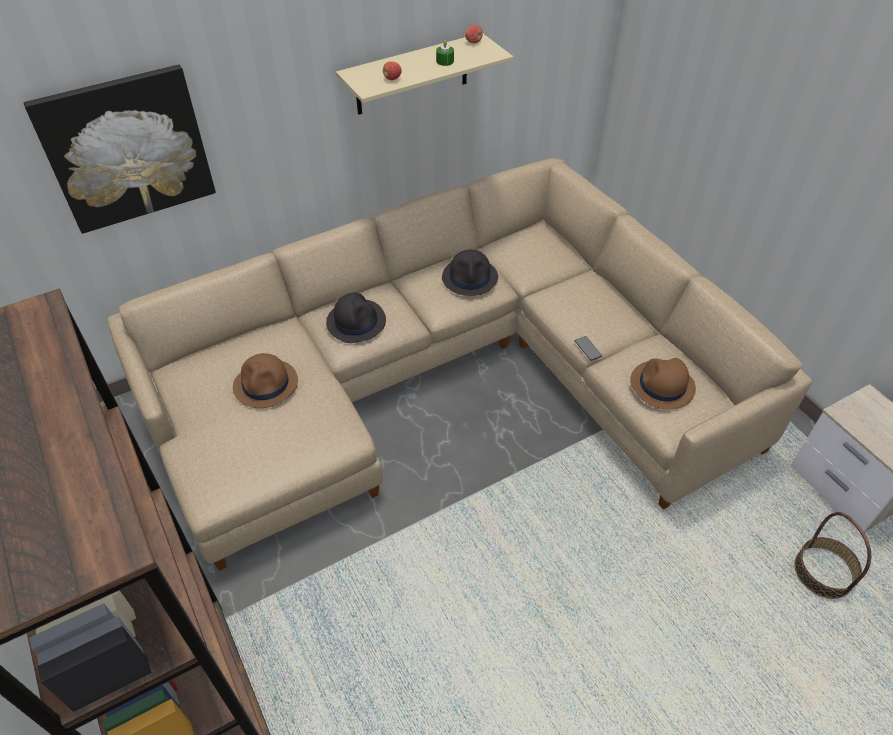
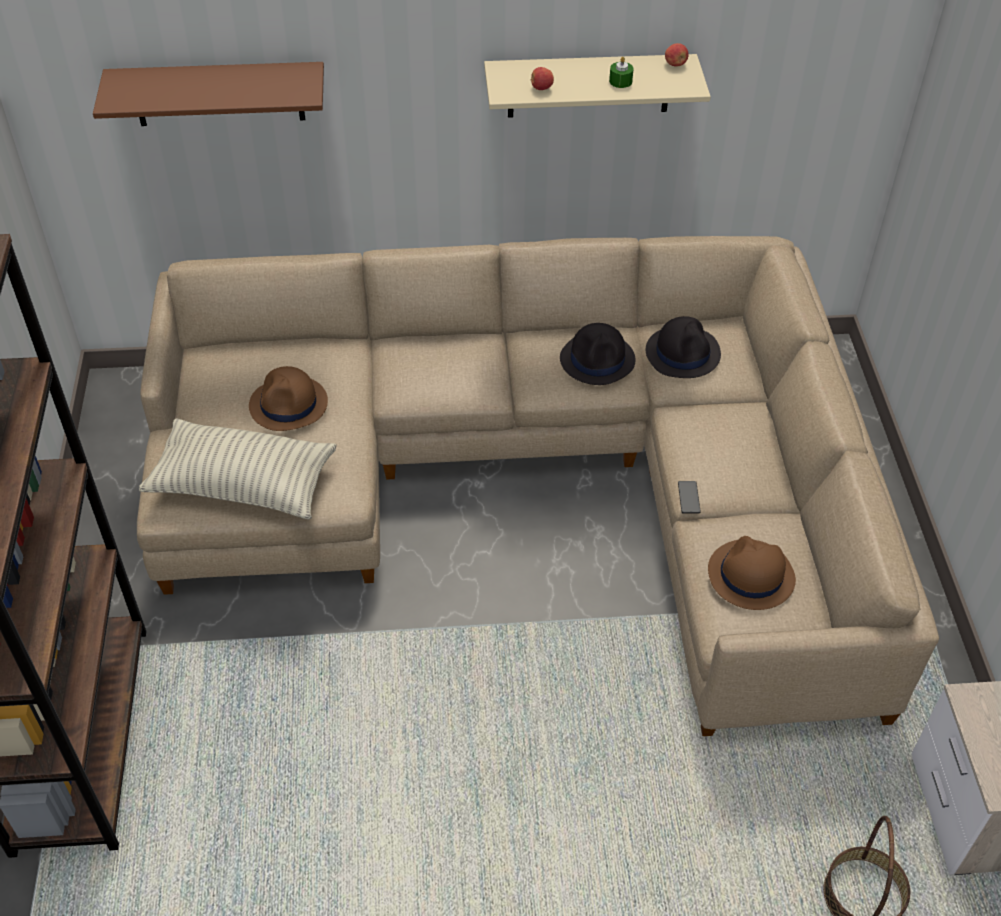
camera: 25 degrees right, 0 degrees up
(127, 149) = (218, 94): picture -> brown shelf
(263, 458) = (243, 484): none -> pillow
(356, 321) = (430, 367): black hat -> black hat (683, 353)

